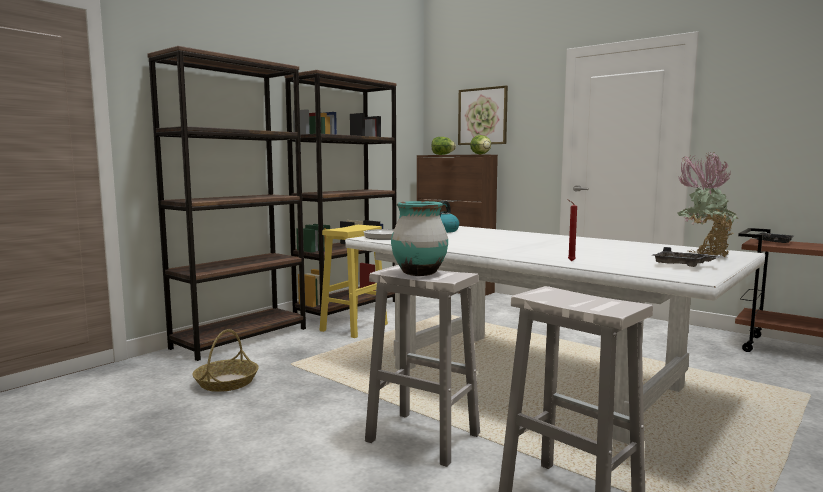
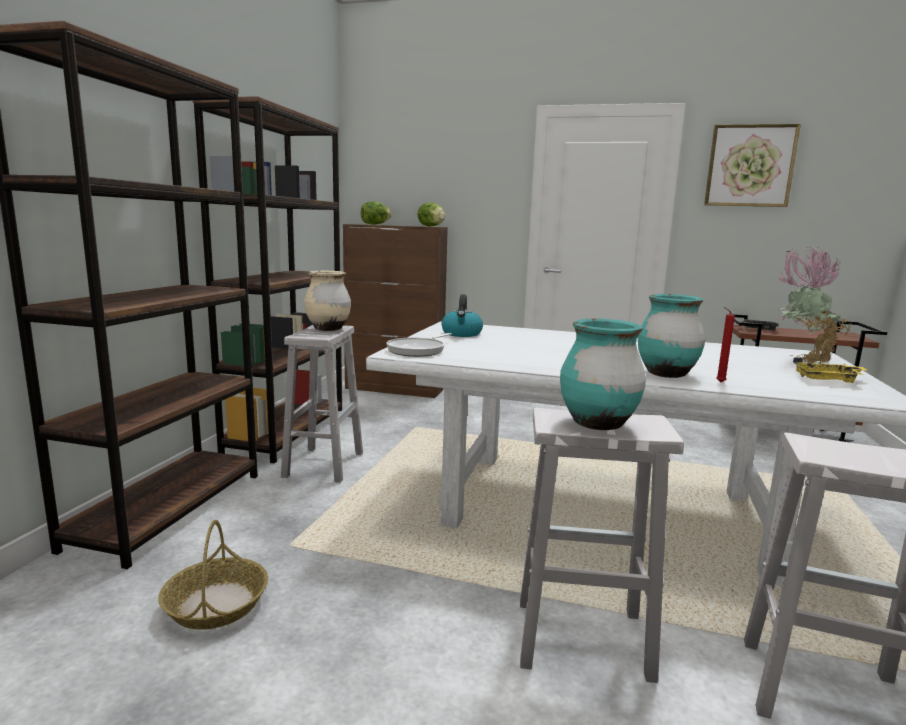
camera: 25 degrees left, 5 degrees up
(354, 327) = (324, 463): yellow stool -> white stool
(359, 227) = (328, 329): none -> beige vase
(482, 116) = (427, 179): picture -> picture (750, 166)
(540, 255) = (666, 374): none -> turquoise vase
(682, 265) = (828, 380): grey tray -> yellow tray

